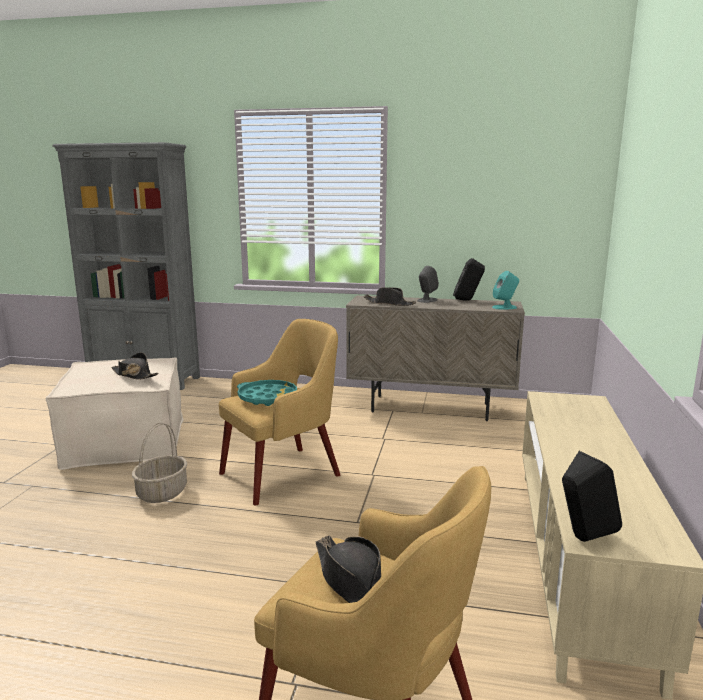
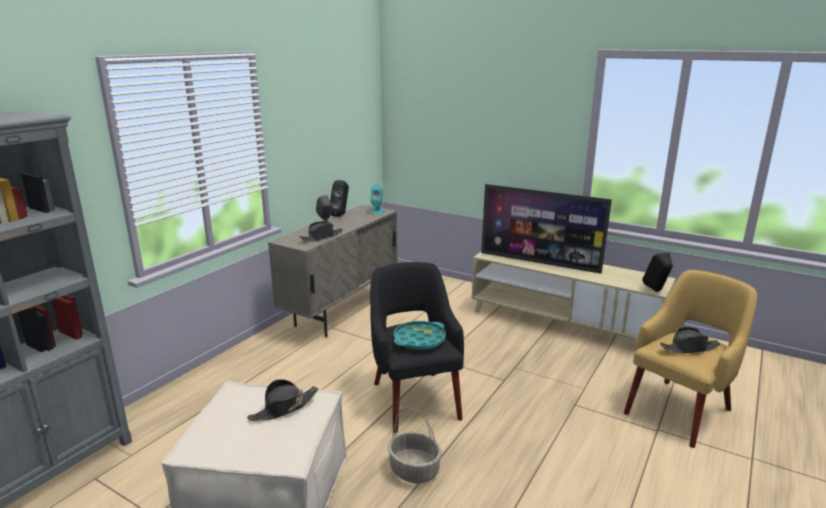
camera: 70 degrees left, 5 degrees up
(283, 473) = (415, 398): yellow armchair -> black armchair
(573, 430) = (539, 262): none -> television

